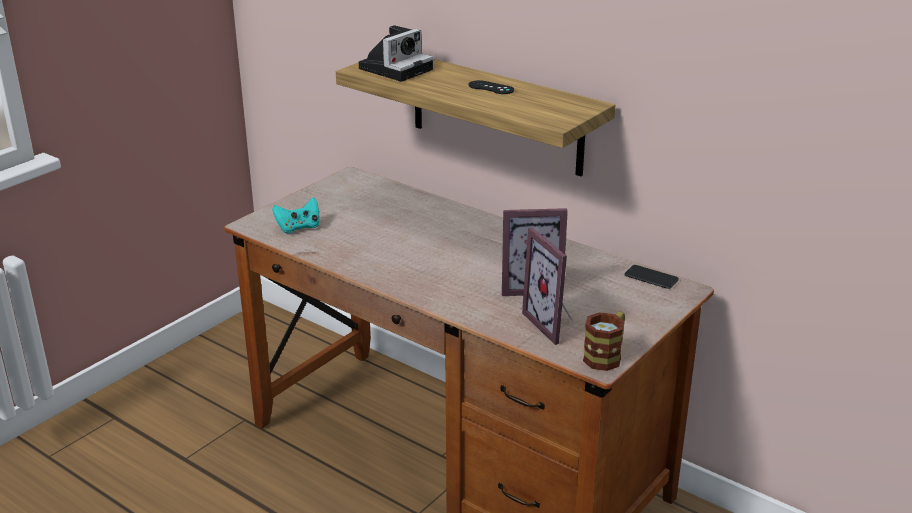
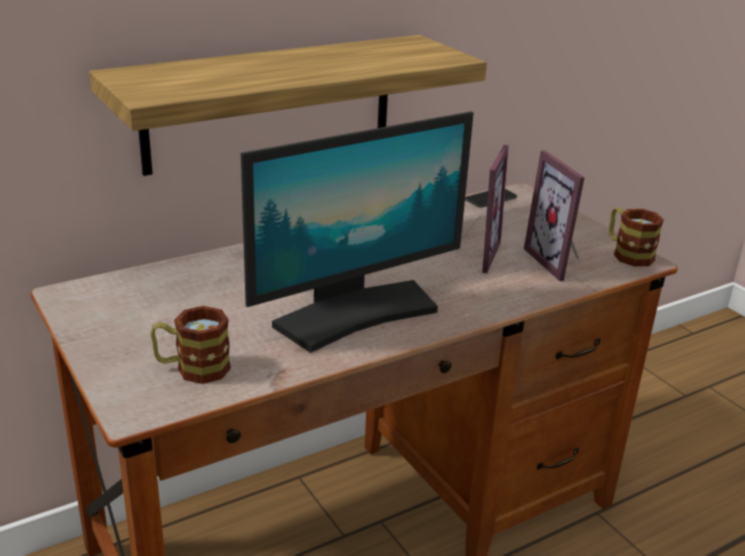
camera: 70 degrees left, 0 degrees up
(298, 227) = (192, 368): turquoise game controller -> mug
(397, 68) = (178, 80): camera -> none
(397, 259) = (355, 314): none -> monitor
(491, 88) = (316, 59): black game controller -> none
(554, 324) = (559, 262): picture frame -> picture frame turned 75 degrees clockwise

